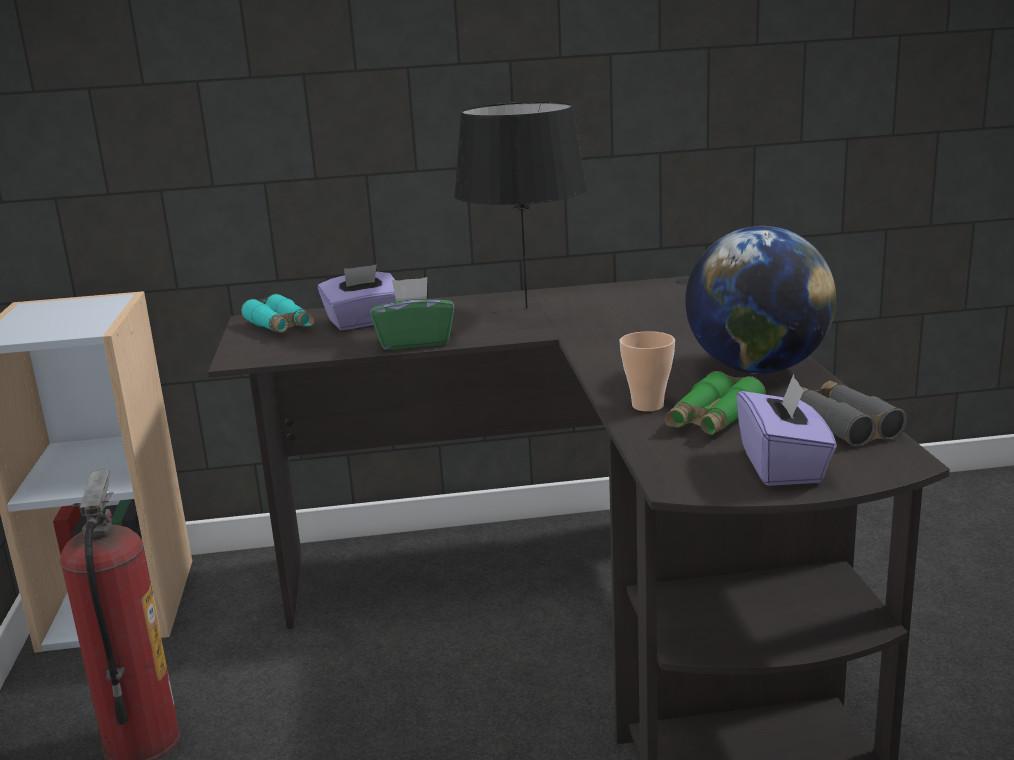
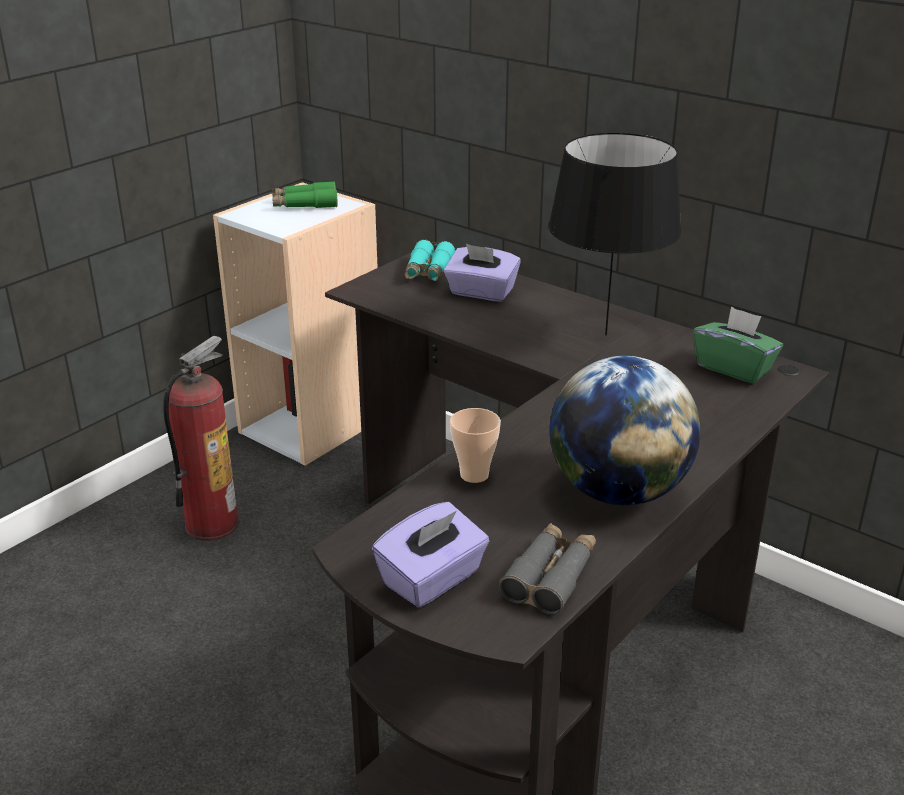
camera: 45 degrees right, 10 degrees up
(414, 341) = (471, 329): green tissue box -> green tissue box (734, 368)
(713, 420) = (483, 514): green binoculars -> green binoculars (305, 204)

